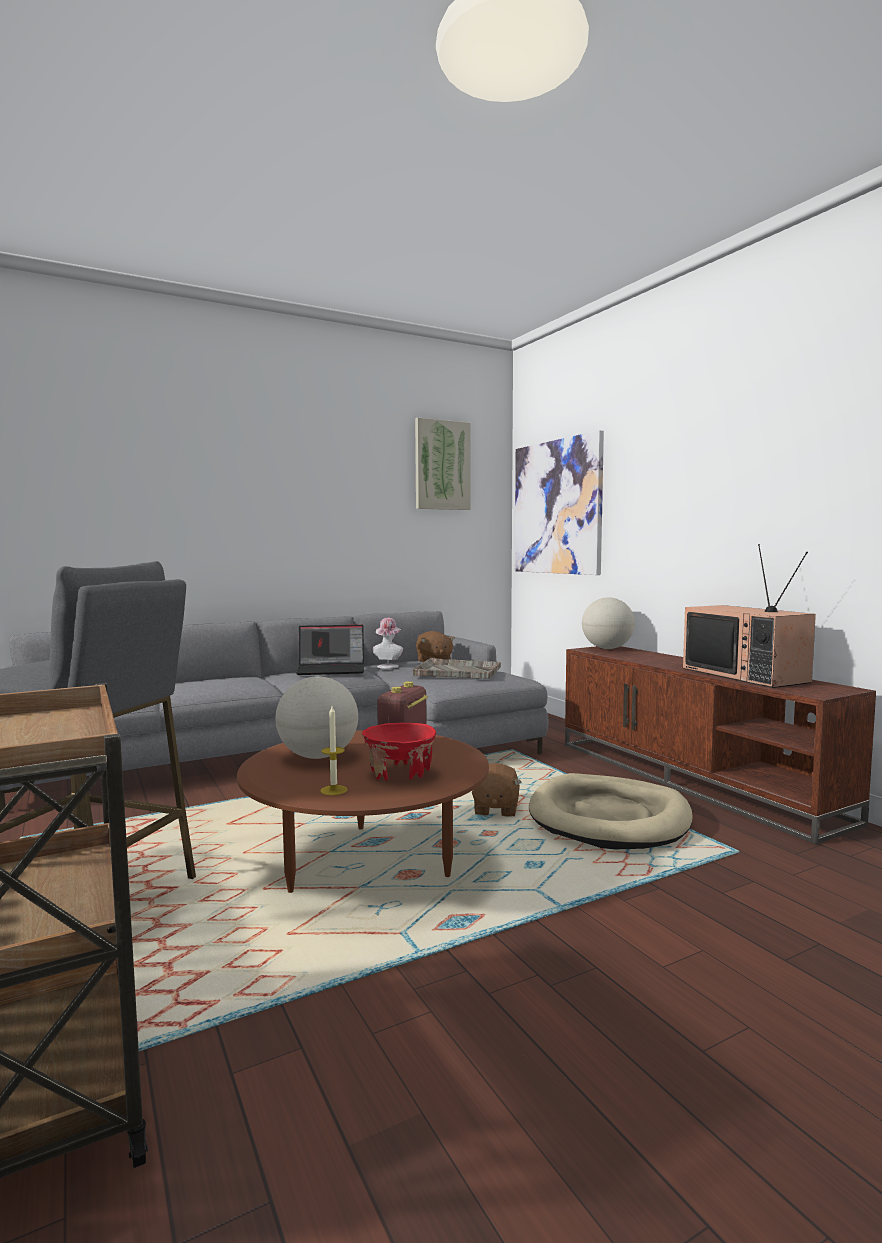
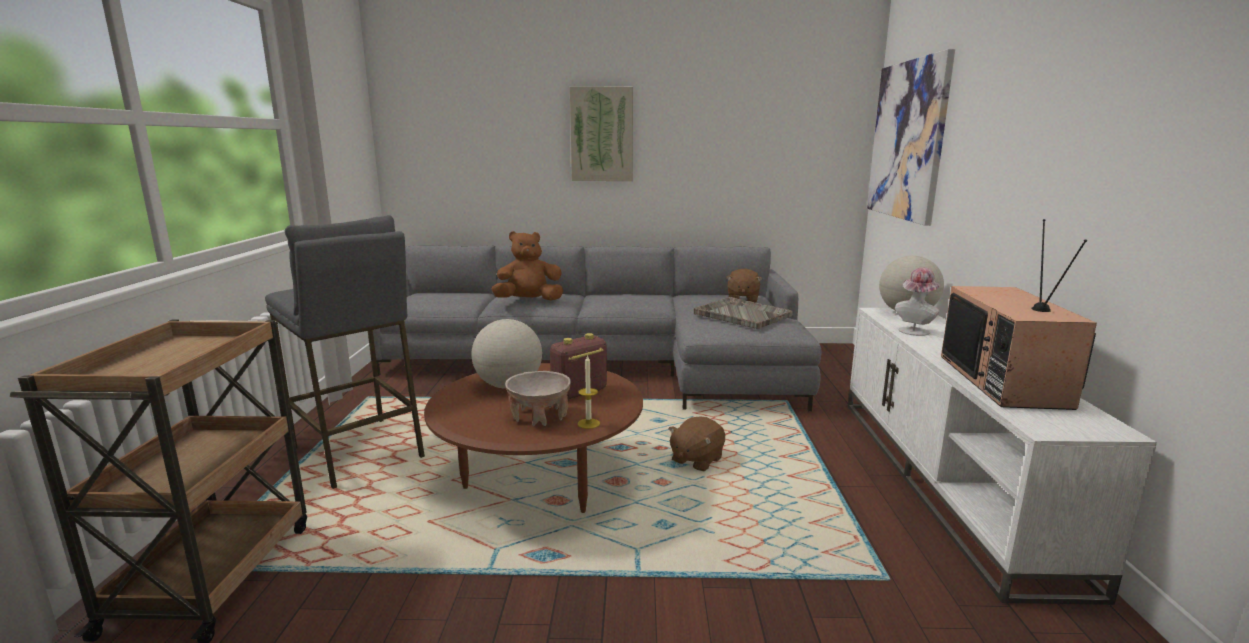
camera: 30 degrees right, 10 degrees up
(215, 685) = (529, 301): none -> brown plush toy
(332, 670) = (635, 297): laptop -> none
(333, 790) = (471, 421): candle -> candle (588, 423)
(388, 666) = (692, 299): hat -> hat (914, 330)
(399, 773) = (539, 417): red bowl -> beige bowl
(442, 465) = (789, 92): picture -> picture (602, 134)
(609, 818) = (794, 499): beige dog bed -> none
(692, 779) = (947, 480): brown tv stand -> white tv stand

